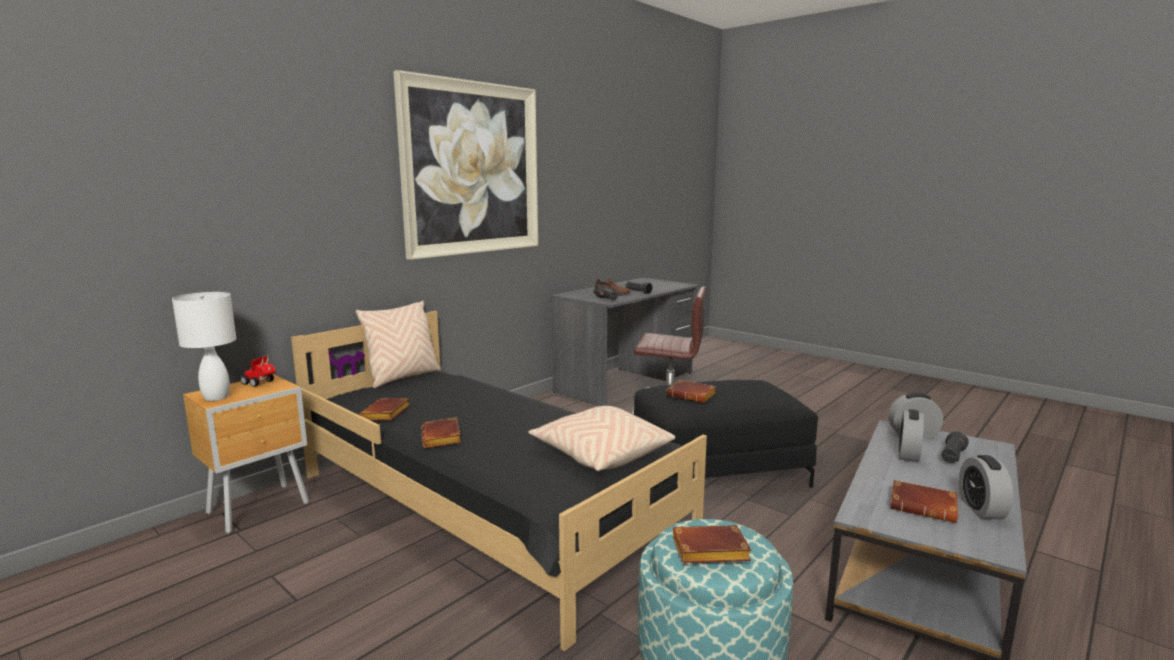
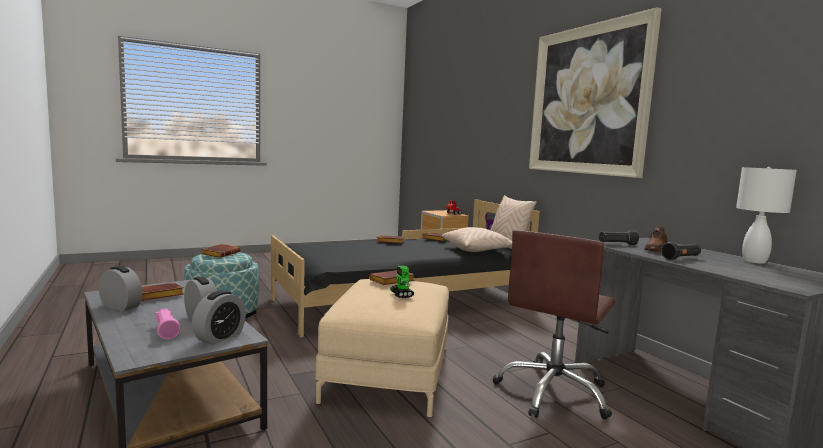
camera: 110 degrees right, 5 degrees down
(216, 397) = (436, 211): white table lamp -> white table lamp (753, 261)
(600, 454) = (330, 255): beige pillow -> beige pillow (477, 250)
(718, 471) = (387, 372): black ottoman -> beige ottoman
(727, 386) = (402, 295): none -> toy robot
(952, 457) = (166, 331): black flashlight -> pink flashlight

